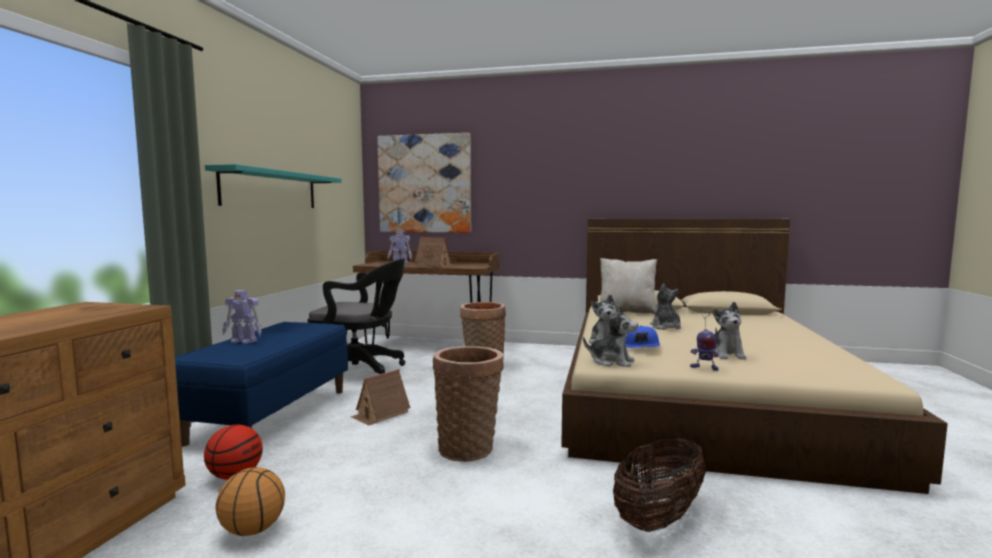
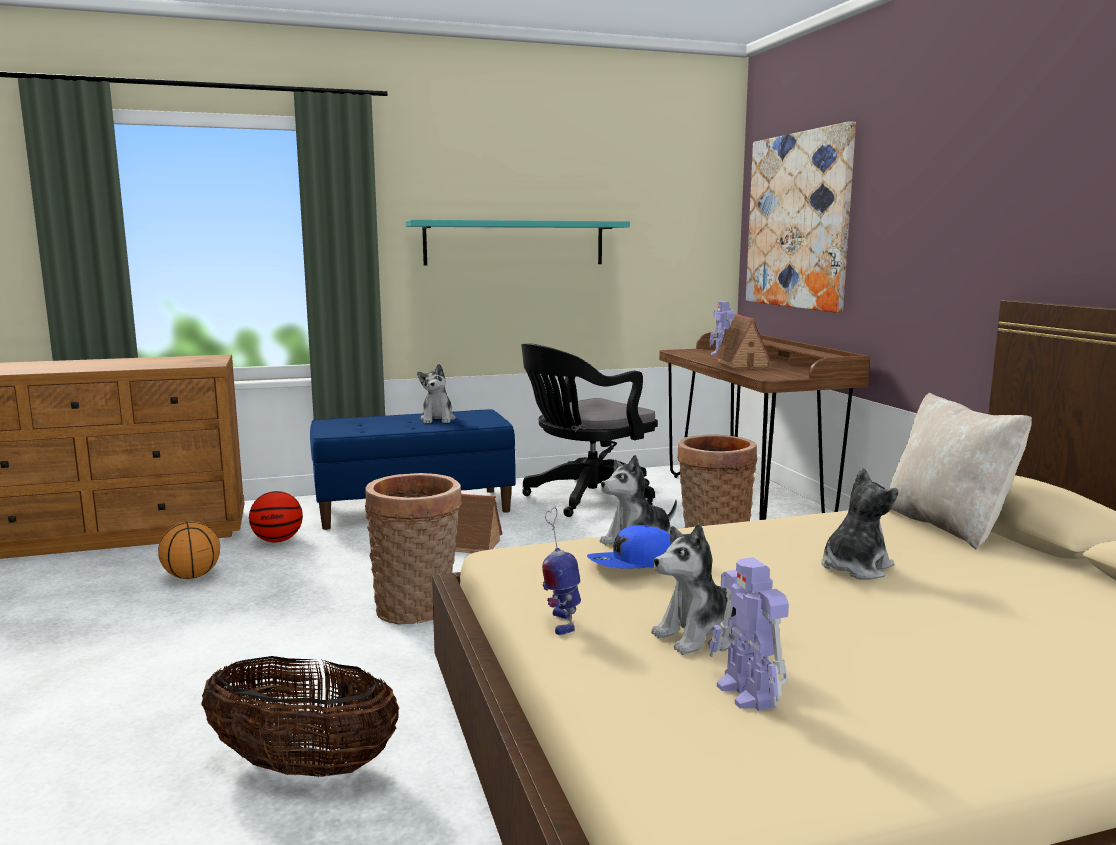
camera: 60 degrees right, 5 degrees up
(244, 341) = (393, 419): toy robot -> toy robot (748, 694)
(361, 371) = (586, 498): black office chair -> black office chair turned 75 degrees clockwise
(611, 362) = (524, 561): plush toy -> plush toy (438, 419)

